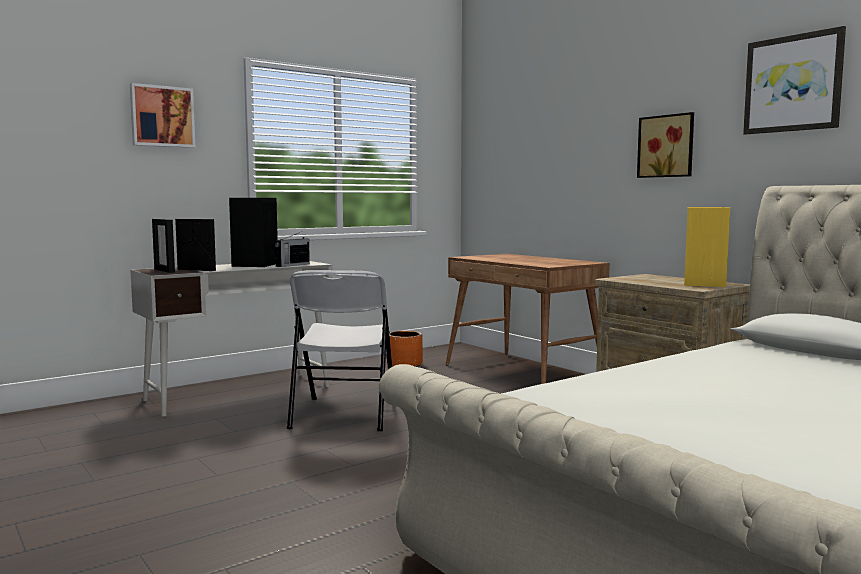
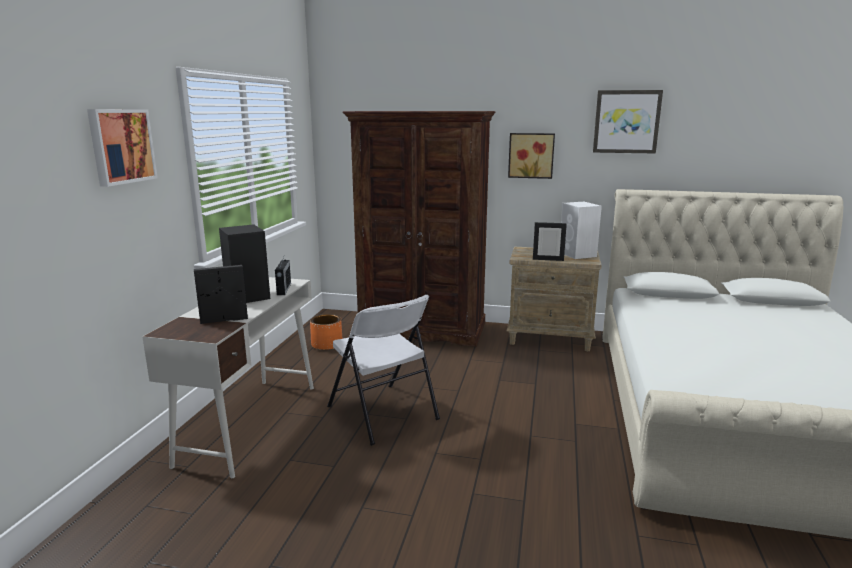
camera: 40 degrees left, 10 degrees up
(165, 270) = (195, 329): picture frame -> picture frame (548, 259)
(523, 372) = (422, 329): brown desk -> brown wardrobe
(704, 284) = (578, 254): yellow speaker -> white speaker

